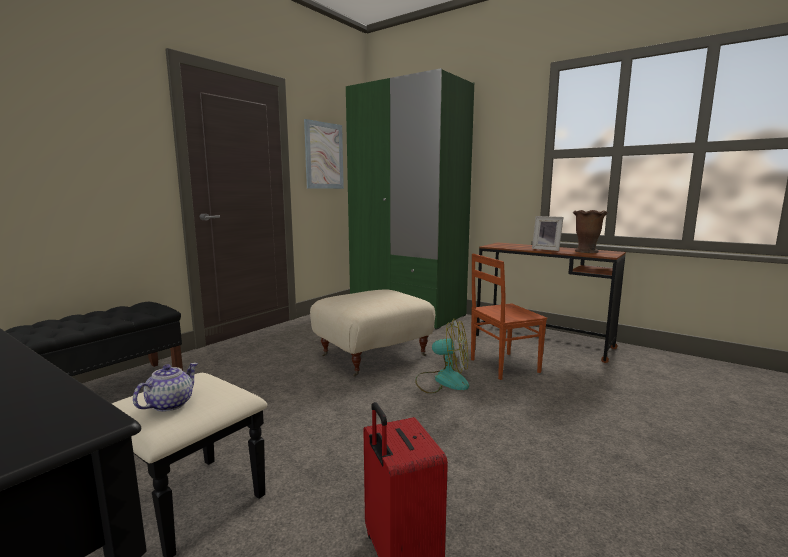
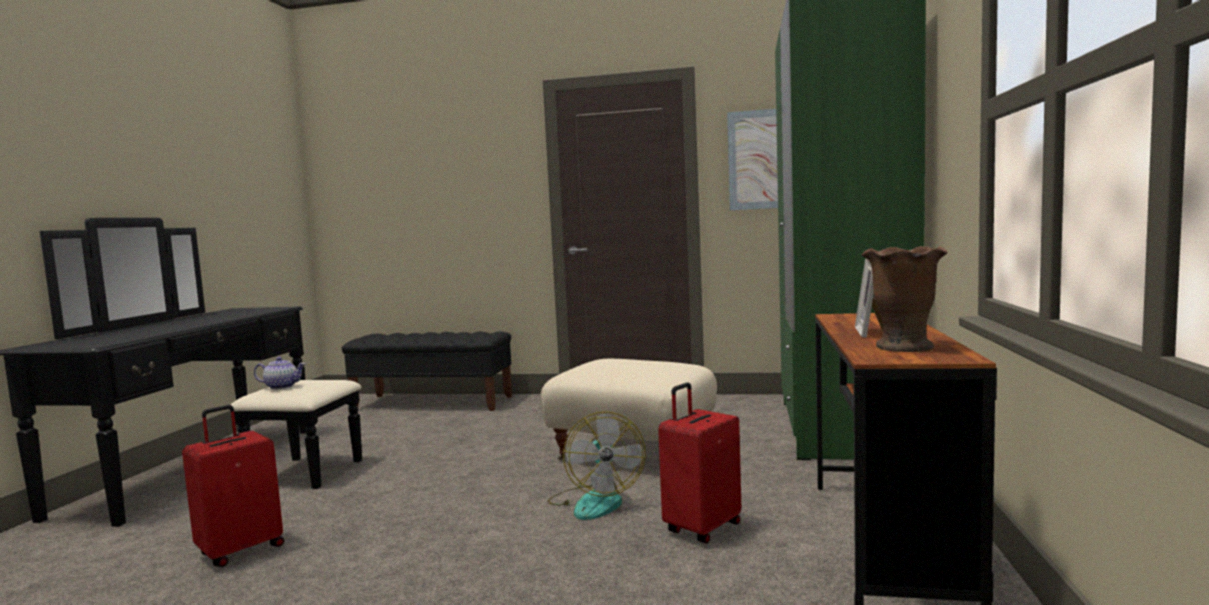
camera: 65 degrees right, 5 degrees down
(503, 365) = (701, 528): brown chair -> red suitcase

